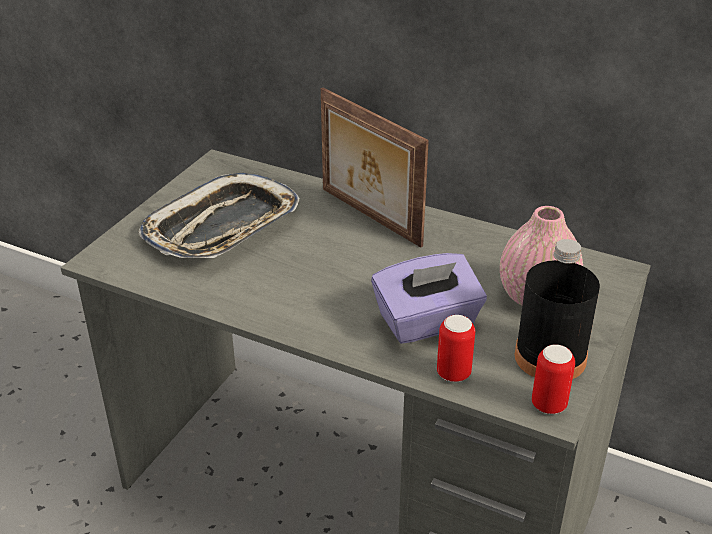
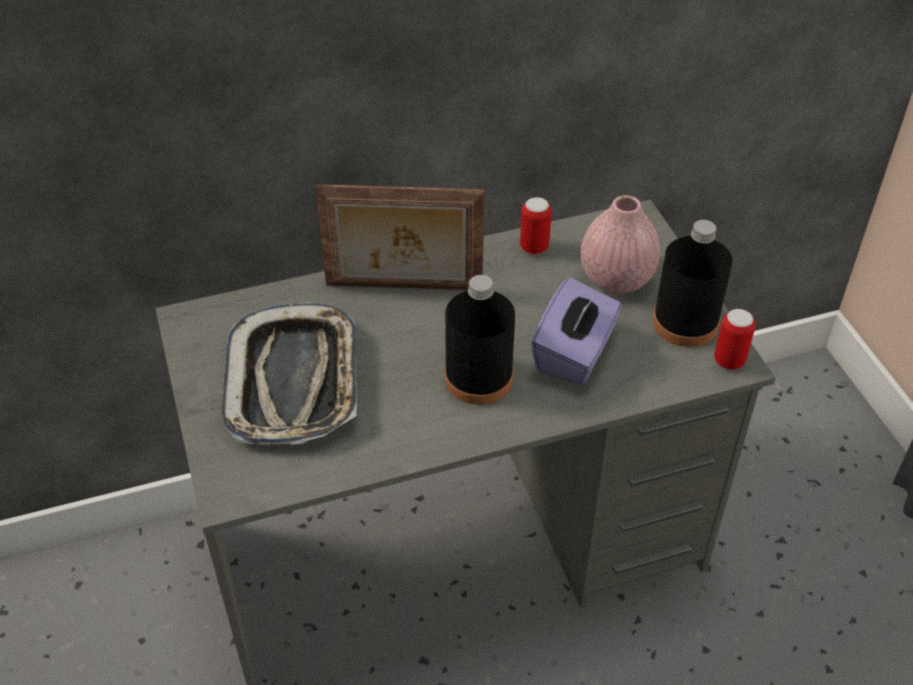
camera: 45 degrees left, 10 degrees up
(336, 295) = (478, 378): none -> black bottle
(453, 374) = (645, 382): can -> can (534, 247)

